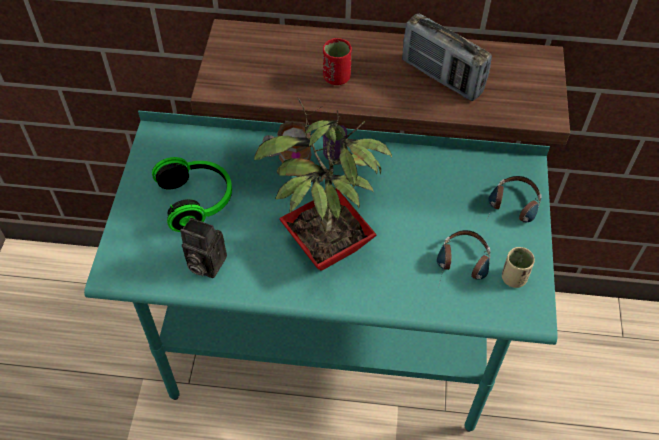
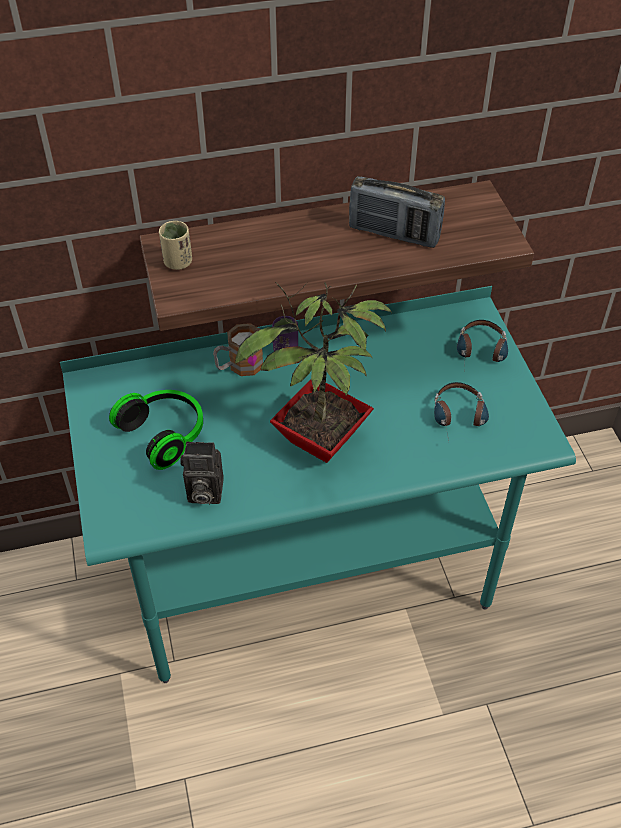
camera: 20 degrees left, 5 degrees down
(336, 77) = (294, 259): red cup -> none
(513, 278) = (512, 415): beige cup -> beige cup (178, 262)

